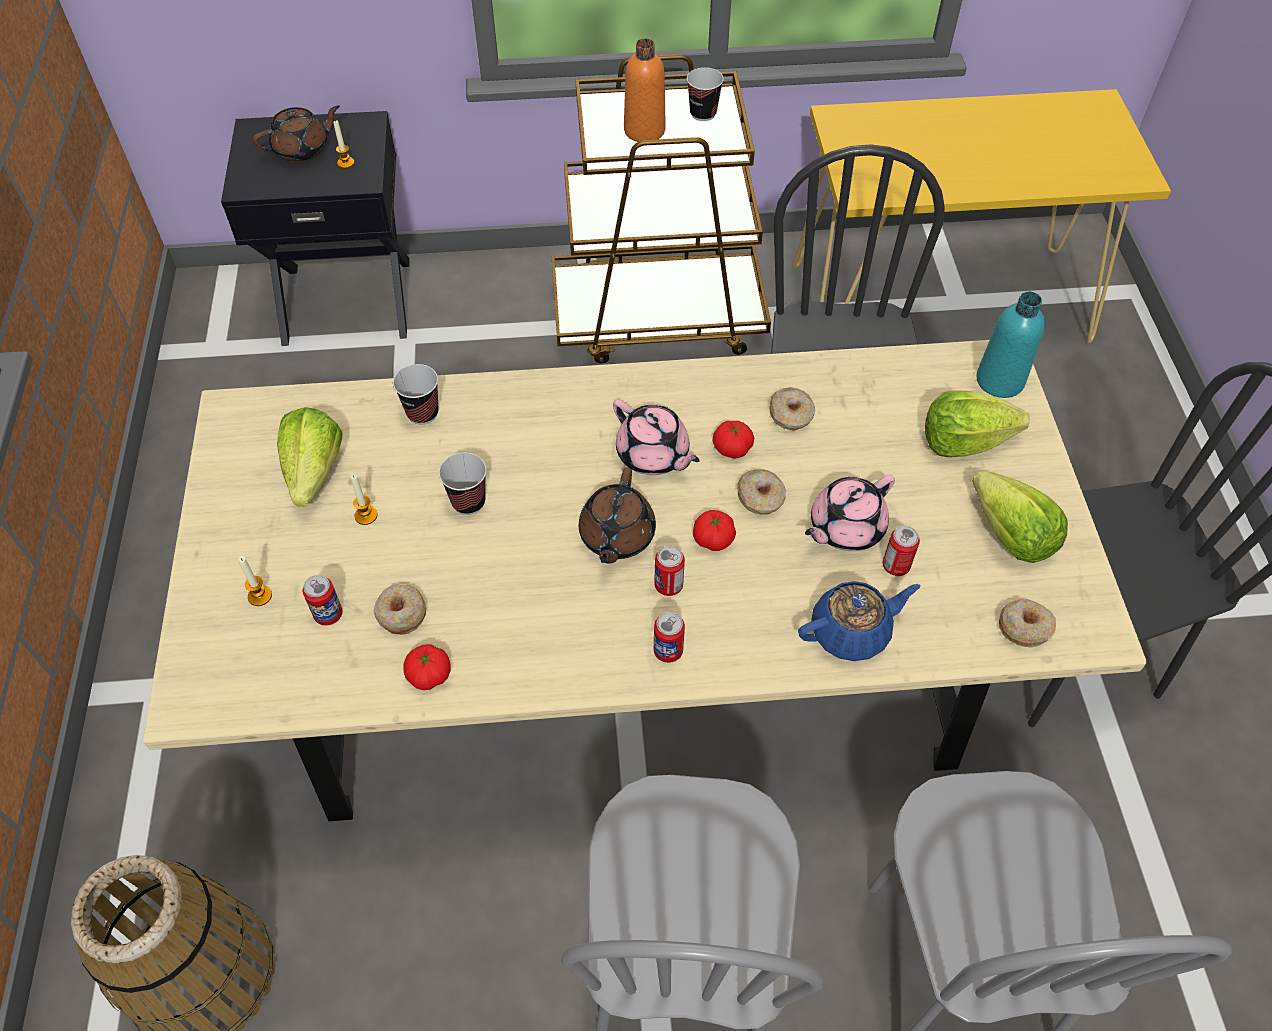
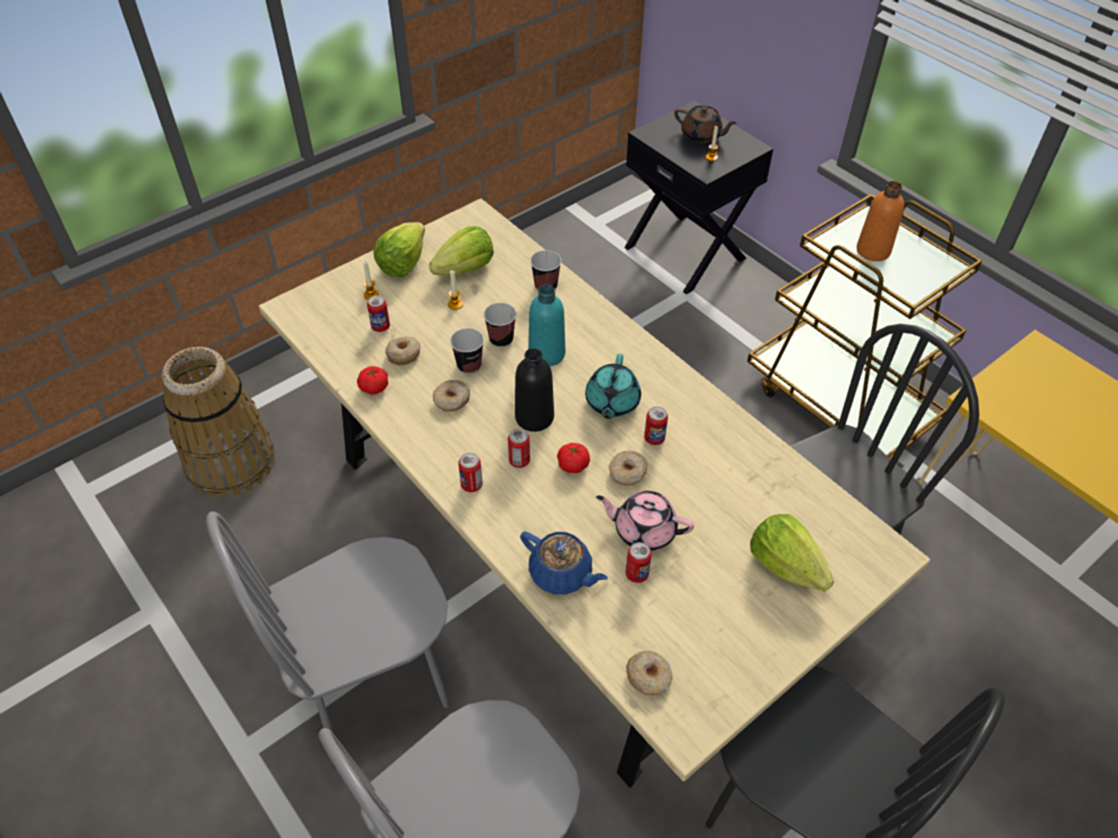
camera: 55 degrees right, 5 degrees down
(616, 536) = (534, 417): brown teapot -> black bottle
(653, 455) = (612, 403): pink teapot -> turquoise teapot
(703, 113) = (926, 269): cup -> cup (469, 366)
(732, 448) = (654, 438): tomato -> can
(791, 415) = (712, 455): donut -> donut (452, 401)
(1000, 380) = (868, 562): turquoise bottle -> turquoise bottle (546, 354)
(1010, 535) = (724, 632): lettuce -> lettuce (403, 263)

